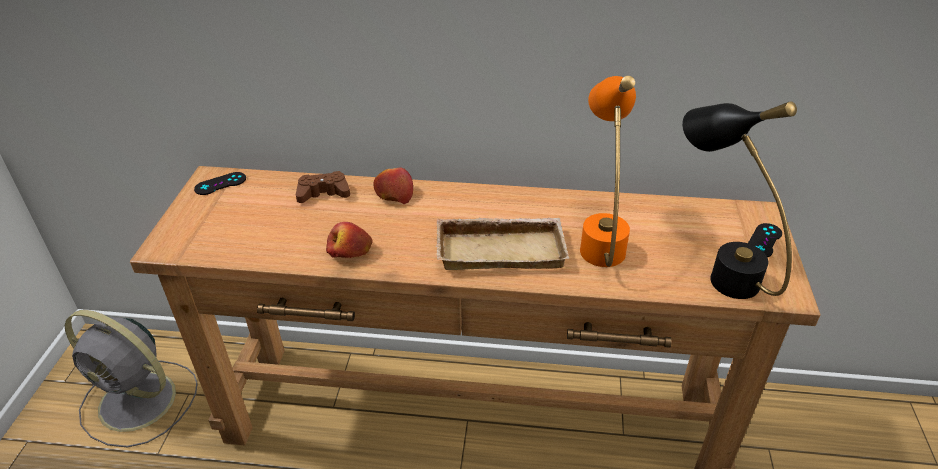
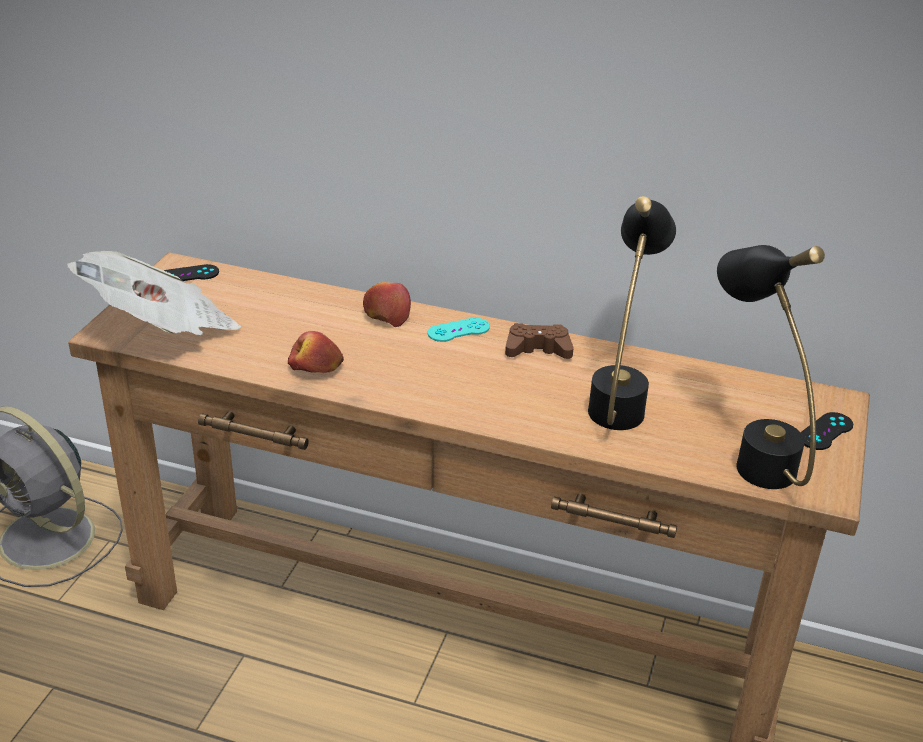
camera: 10 degrees right, 5 degrees down
(210, 237) = (162, 329): none -> newspaper
(323, 193) = (304, 302): brown game controller -> brown game controller (537, 349)
(455, 199) = (458, 330): none -> turquoise game controller
(502, 248) = (495, 391): beige tray -> none
(601, 237) = (620, 397): orange table lamp -> black table lamp

